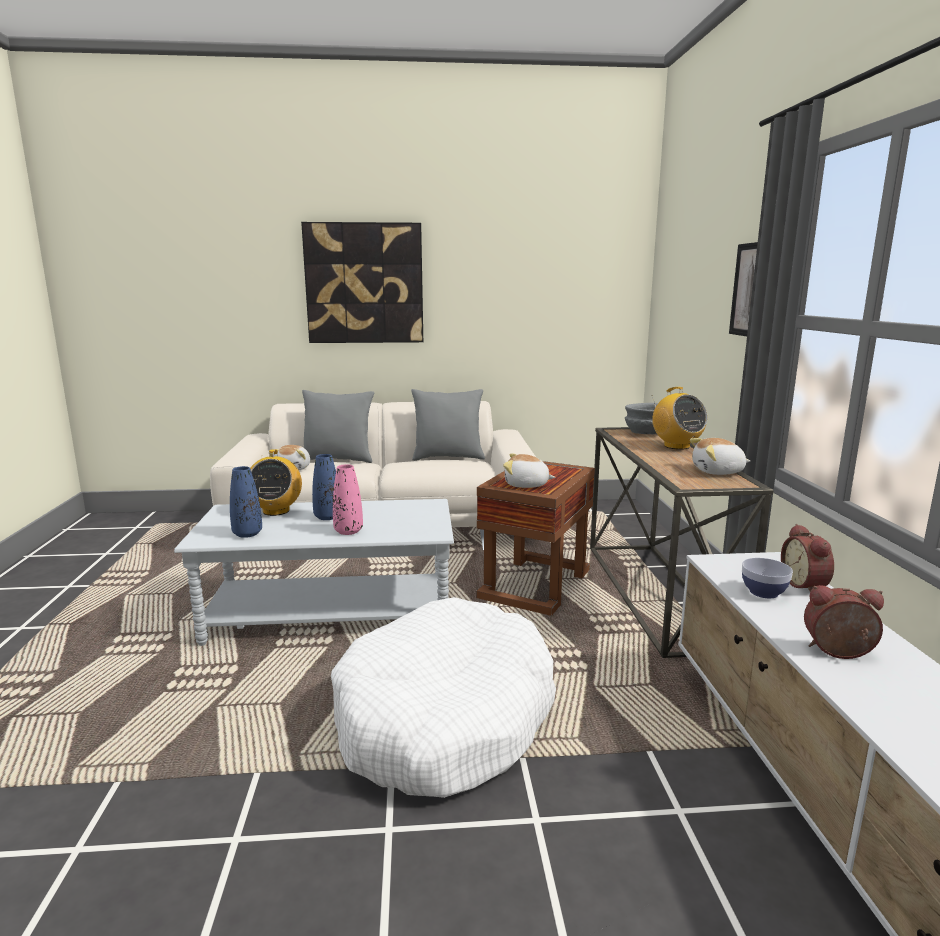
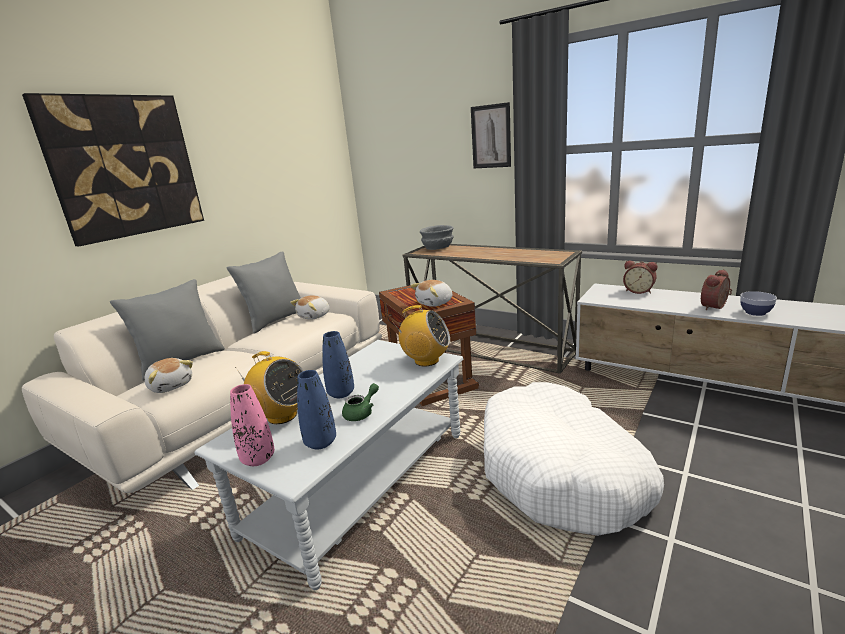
camera: 50 degrees left, 5 degrees up
(302, 533) = (362, 413): none -> green teapot
(348, 531) = (389, 391): pink vase -> pink vase (258, 459)
(676, 446) = (477, 248): radio -> radio (426, 361)
(718, 472) = (537, 252): plush toy -> plush toy (315, 316)
(763, 592) = (640, 300): bowl -> bowl (755, 312)

